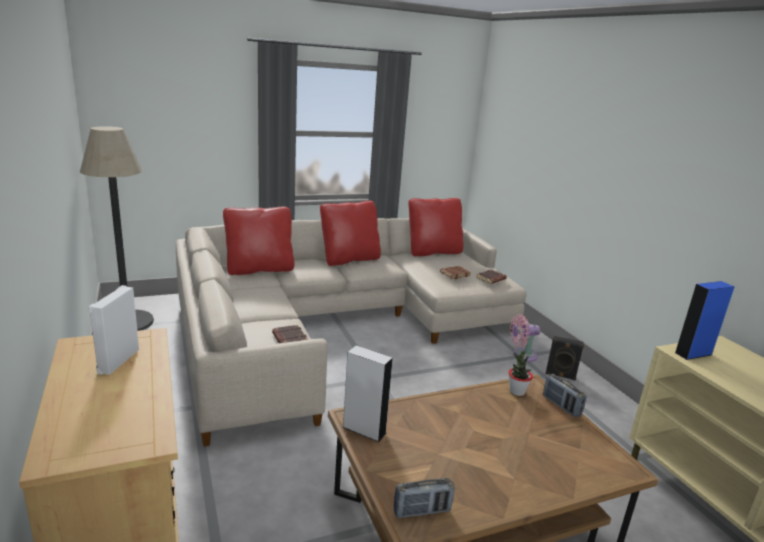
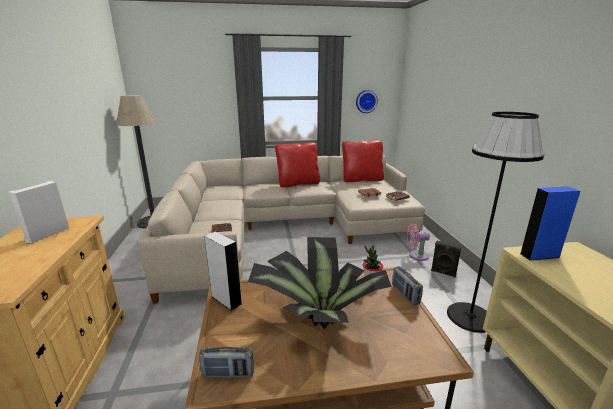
camera: 15 degrees right, 0 degrees up
(259, 269) = (233, 189): red pillow -> none
(434, 141) = (366, 101): none -> wall clock
(479, 437) = (317, 315): none -> potted plant
(605, 427) = (470, 317): none -> black floor lamp

